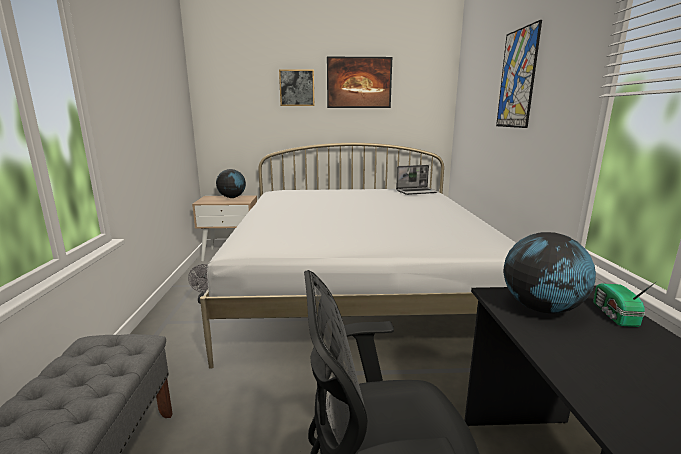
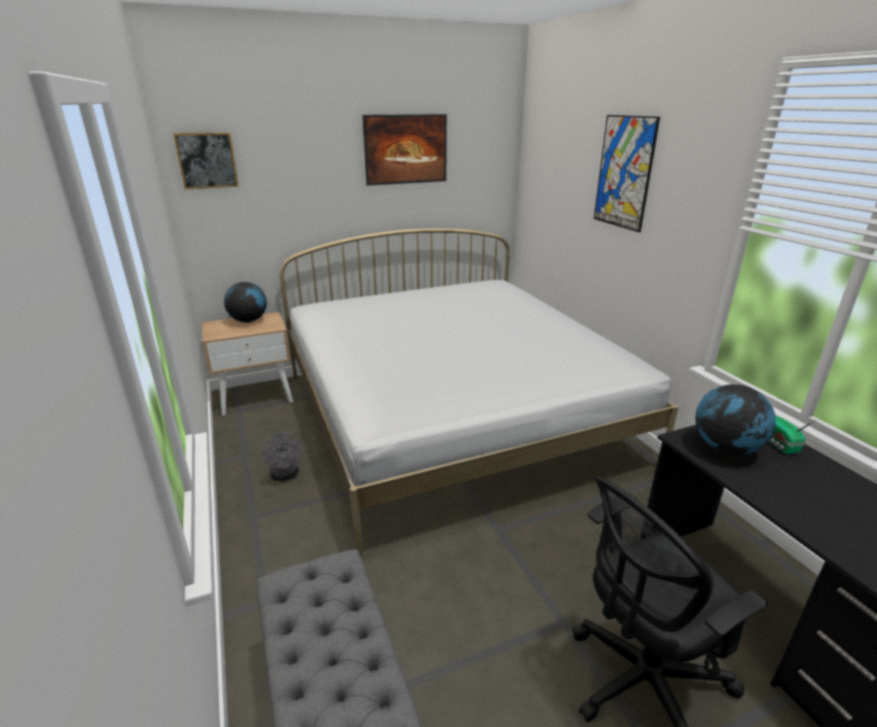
camera: 20 degrees left, 10 degrees up
(297, 88) = (324, 160): picture -> picture (207, 160)
(417, 192) = (492, 289): laptop -> none

